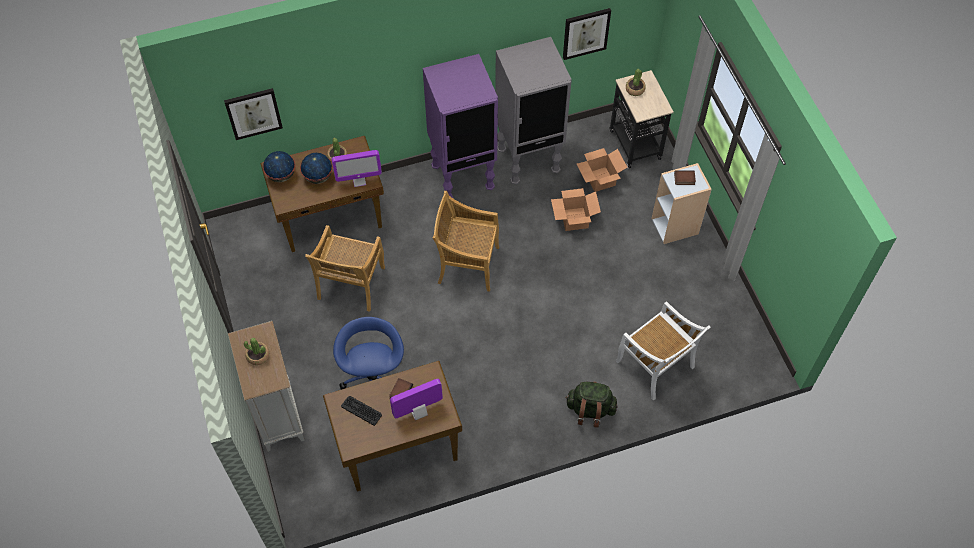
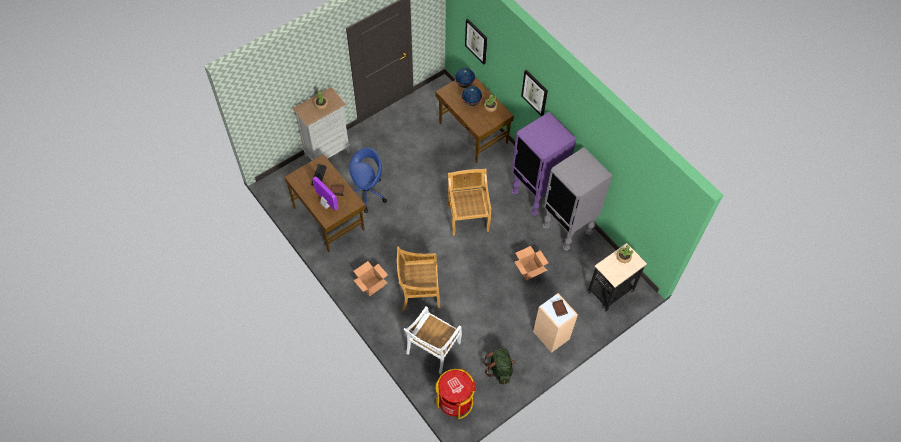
camera: 70 degrees right, 0 degrees up
(351, 284) = (428, 160): beige chair -> beige chair (419, 292)
(359, 180) = (477, 123): monitor -> none
(585, 33) = (633, 198): picture -> picture (535, 93)
(590, 410) = (386, 317): green backpack -> green backpack (499, 369)
(600, 180) = (570, 277): cardboard box -> cardboard box (371, 285)
(737, 361) = (455, 401): none -> red trash can

